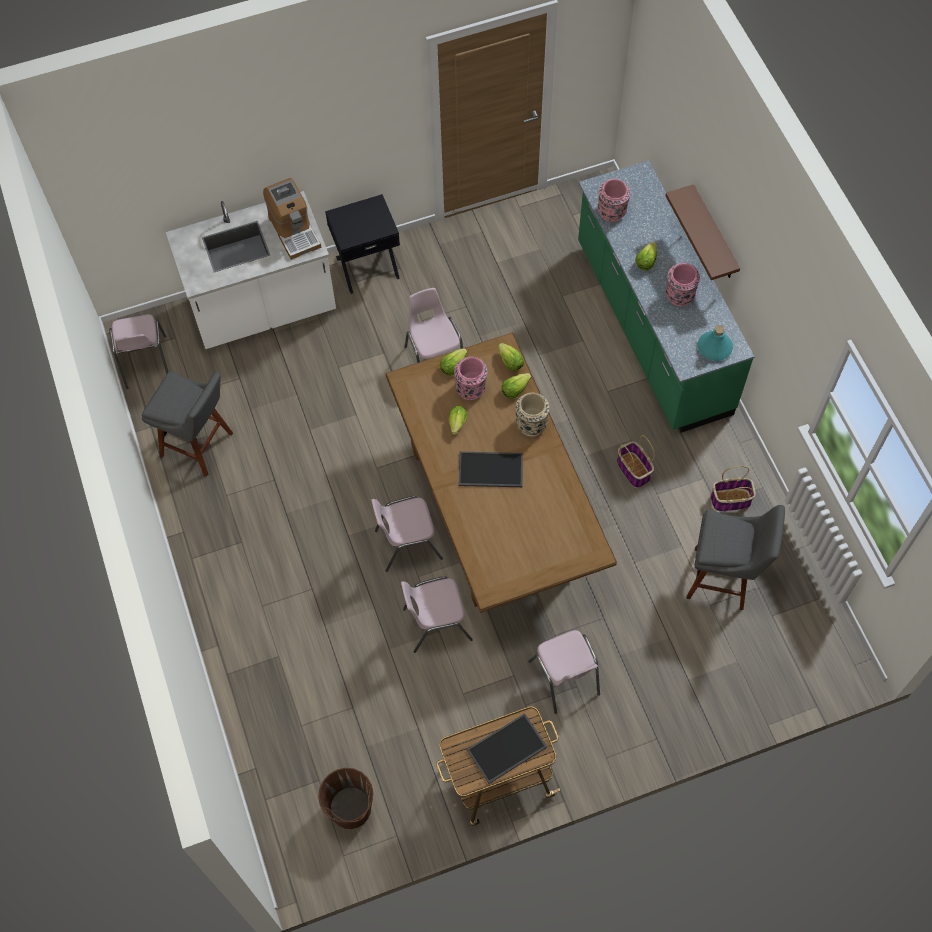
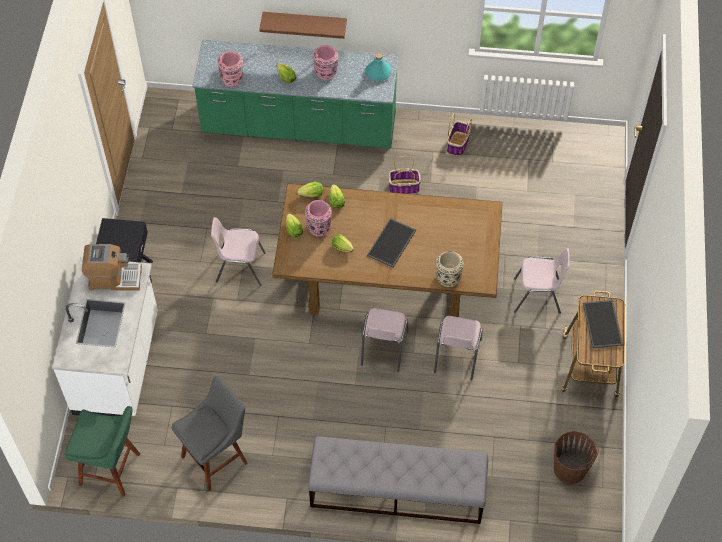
camera: 65 degrees left, 5 degrees down
(145, 363) = (113, 470): pink chair -> green stool
(239, 634) = (396, 491): none -> grey bench
(531, 424) = (369, 204): beige vase -> beige vase (448, 278)
(723, 579) = (513, 175): grey stool -> none

